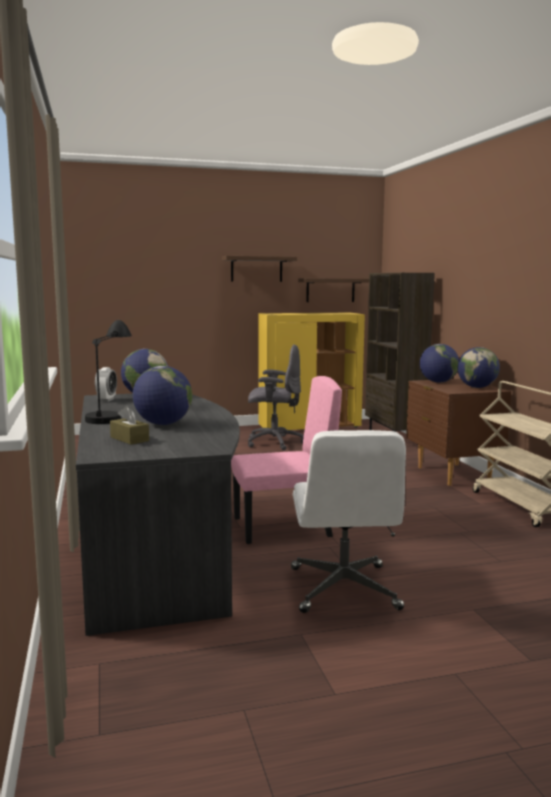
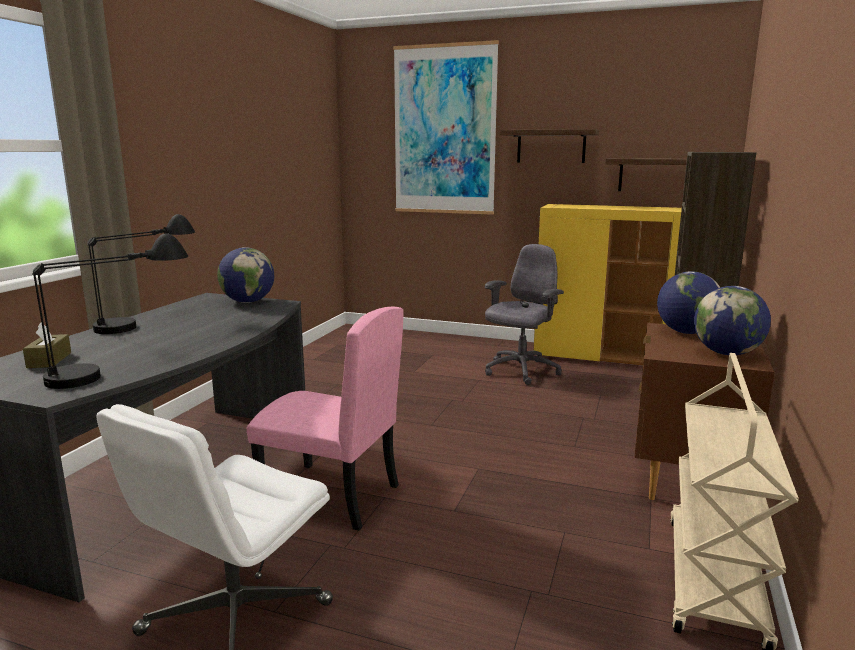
camera: 35 degrees right, 5 degrees up
(106, 400) = (200, 302): alarm clock -> none
(163, 424) = (137, 345): globe -> none
(168, 255) = (444, 131): none -> picture
(205, 434) = (120, 369): none -> black table lamp
(273, 442) = (520, 371): grey office chair -> grey office chair turned 90 degrees counterclockwise

